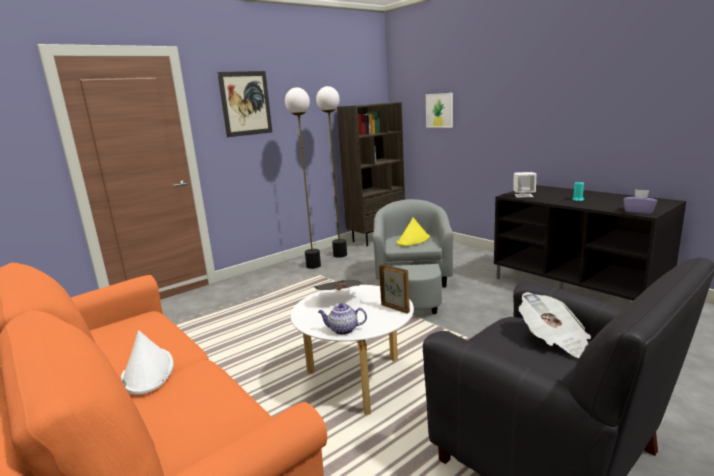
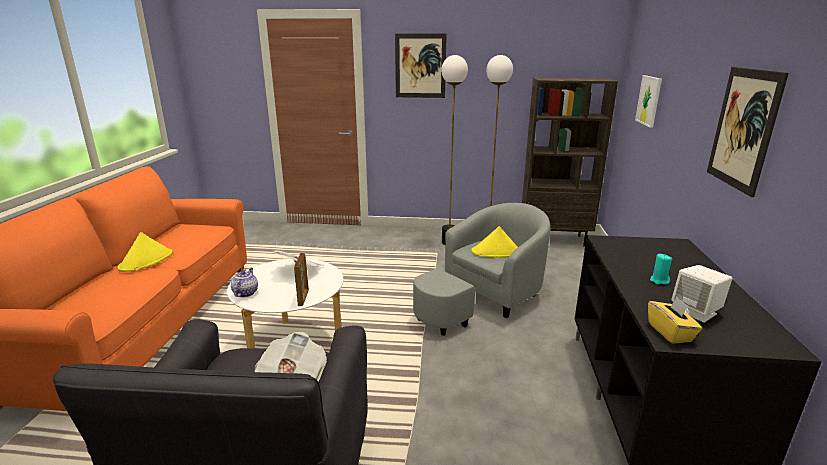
camera: 45 degrees right, 5 degrees up
(148, 372) = (146, 261): white hat -> yellow hat
(342, 330) = (245, 293): teapot -> teapot turned 45 degrees clockwise
(523, 195) = (617, 247): white speaker -> white speaker (696, 312)
(565, 104) = (743, 129): none -> picture
(639, 211) = (670, 332): purple tissue box -> yellow tissue box

